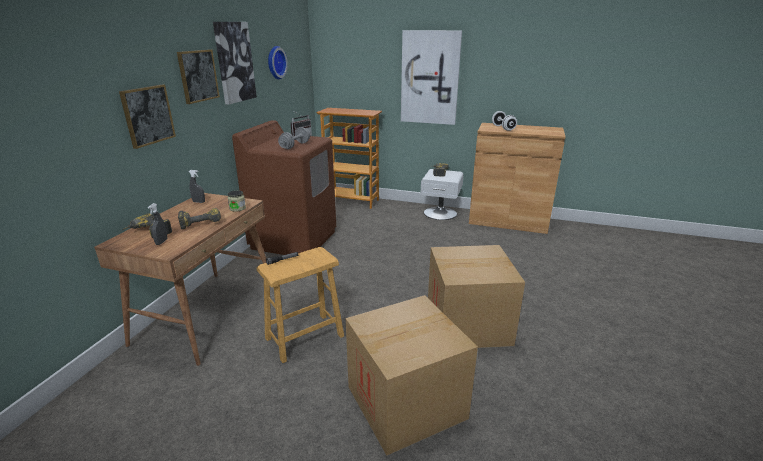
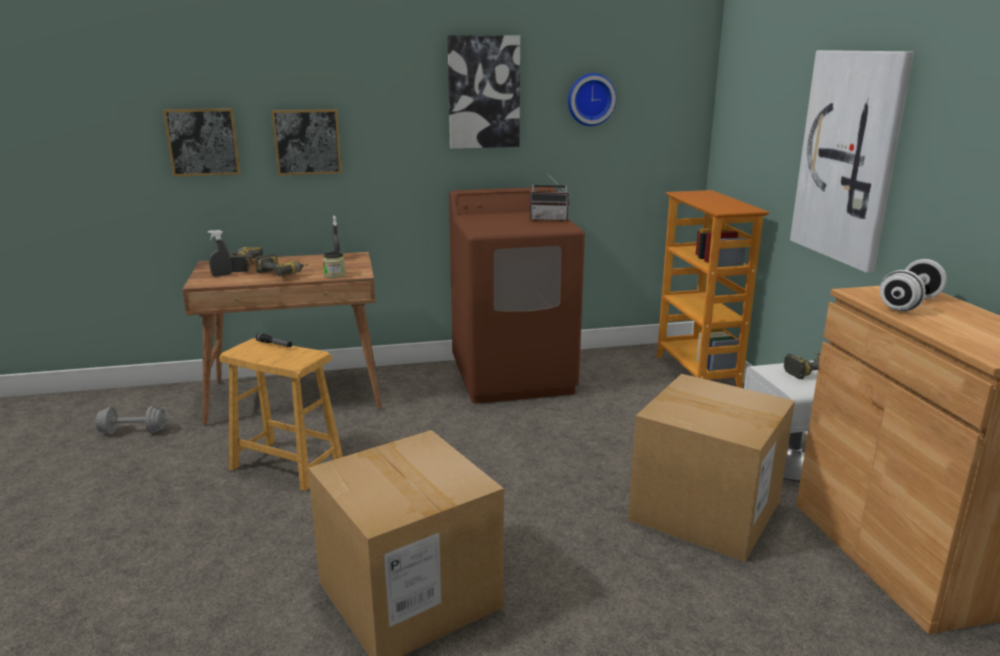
camera: 60 degrees right, 5 degrees down
(198, 76) = (403, 104): picture -> picture (203, 142)
(295, 146) = (504, 225): grey dumbbell -> grey dumbbell (133, 432)
(406, 402) = (186, 583): cardboard box -> cardboard box (705, 511)

